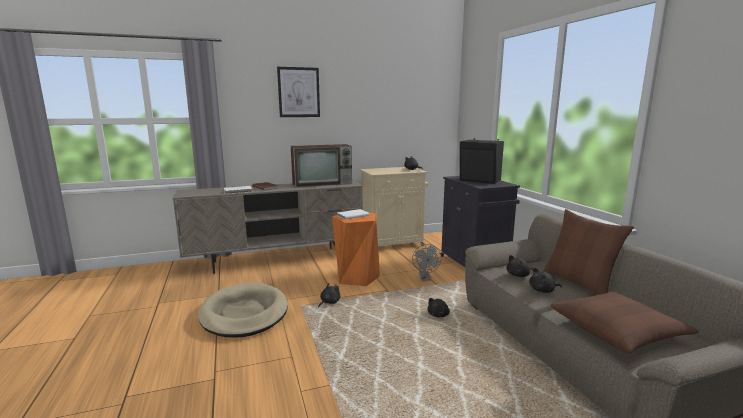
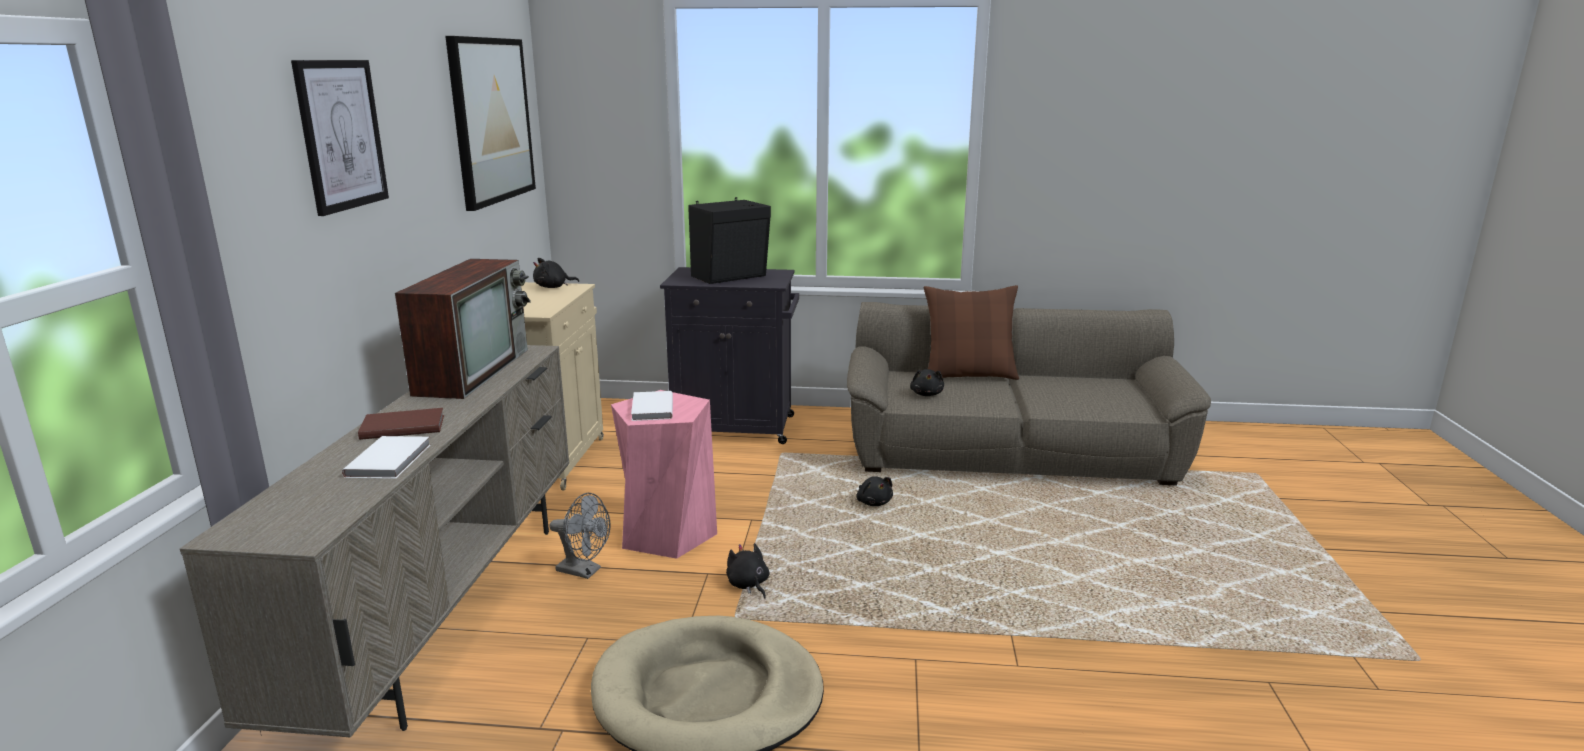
camera: 65 degrees left, 5 degrees up
(357, 277) = (667, 534): orange stool -> pink stool
(409, 96) = (491, 120): none -> picture
(425, 278) = (742, 476): grey fan -> grey fan (584, 571)
(543, 290) = (981, 397): black plush toy -> none
(617, 330) = (1089, 398): brown pillow -> none

